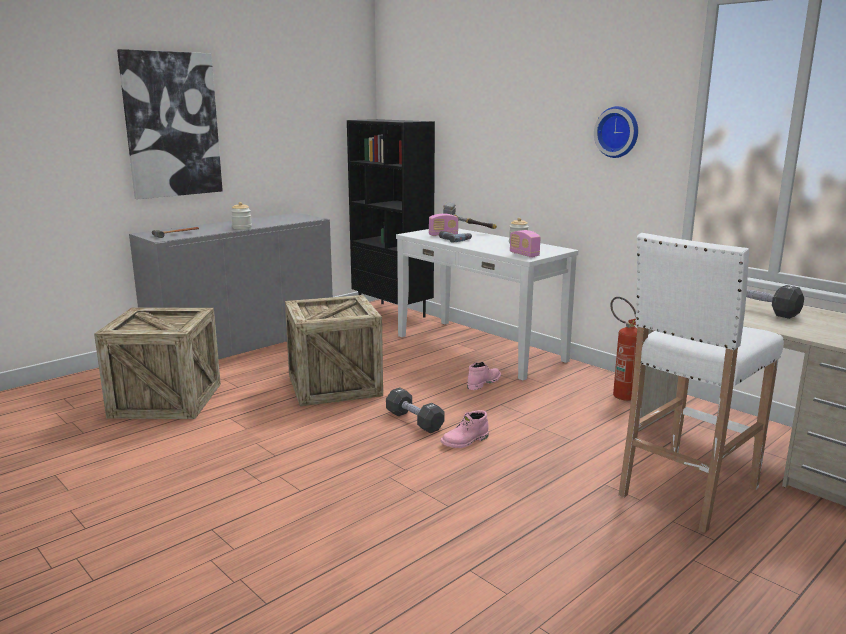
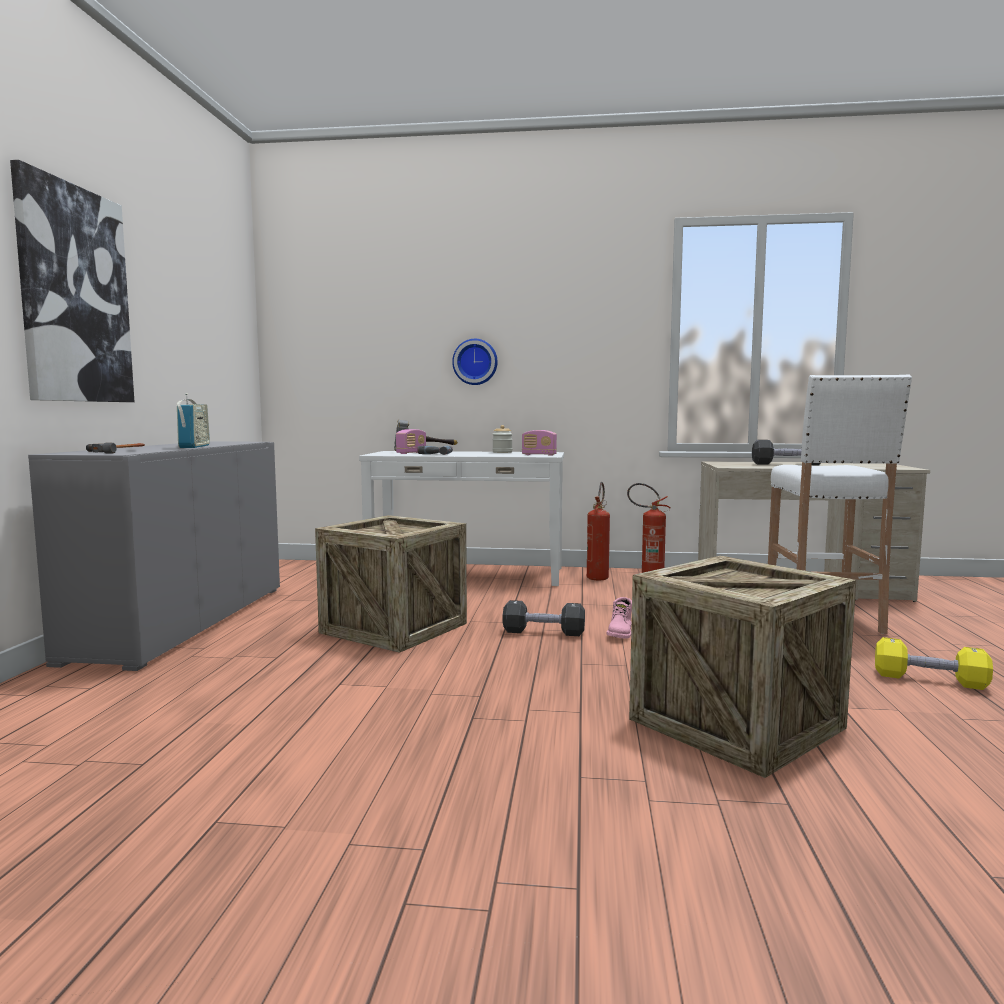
camera: 40 degrees left, 10 degrees down
(166, 400) = (201, 694): crate -> crate (736, 723)
(242, 228) = (194, 446): jar -> radio
(392, 313) = (312, 566): black bookcase -> none
(483, 383) = (531, 594): pink boot -> none
(579, 380) = (598, 577): none -> fire extinguisher
(611, 588) = (930, 680): none -> yellow dumbbell
(618, 132) = (595, 336): wall clock -> wall clock (475, 362)

